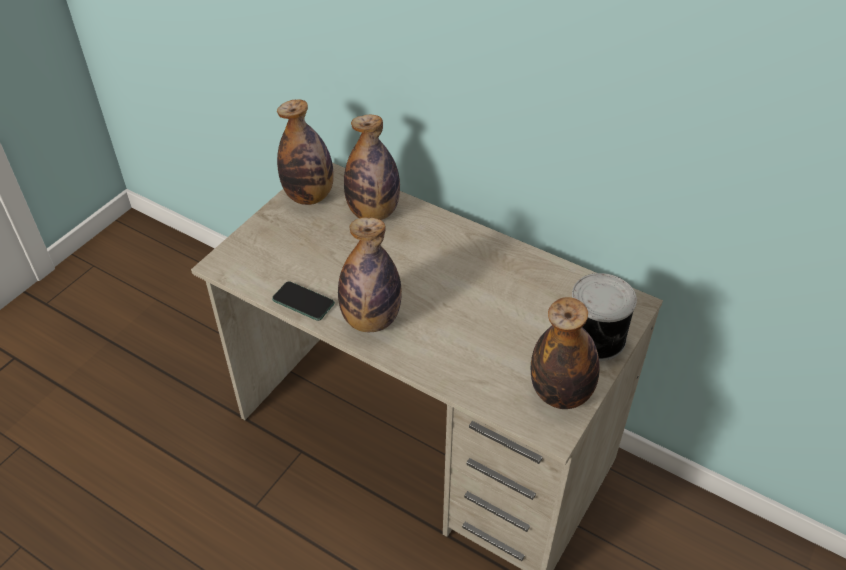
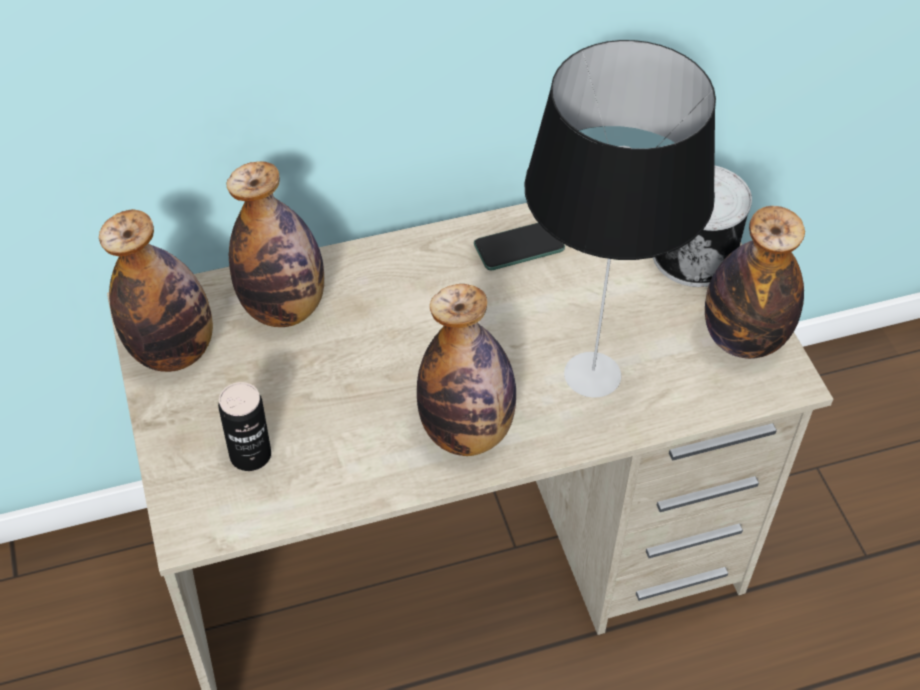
camera: 50 degrees left, 5 degrees up
(279, 256) = (250, 455): none -> can
(303, 302) = (362, 481): phone -> phone (519, 247)
(460, 344) = (590, 374): none -> table lamp

